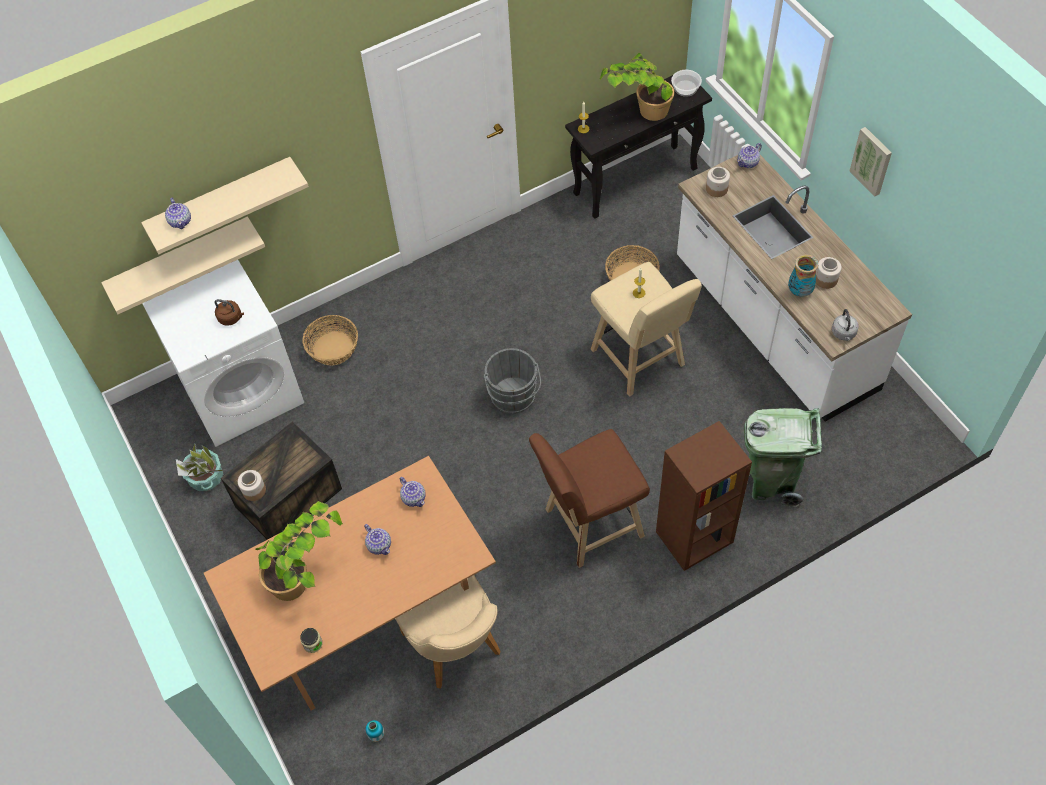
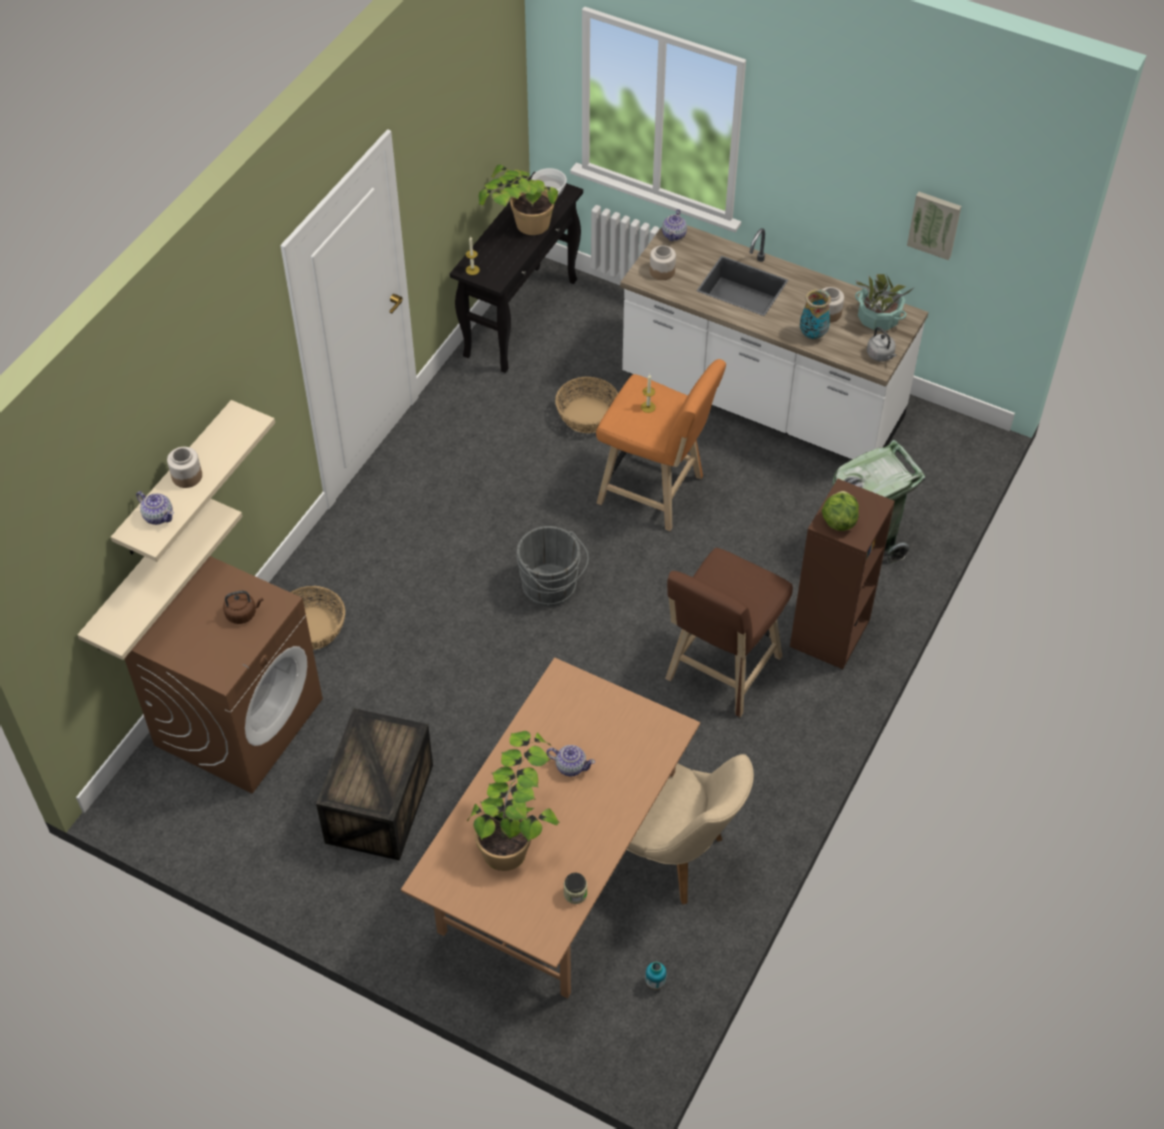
camera: 35 degrees left, 5 degrees down
(206, 477) = (265, 830): potted plant -> potted plant (878, 318)
(242, 391) = (239, 721): white washing machine -> brown washing machine
(254, 490) = (365, 797): jar -> jar (187, 476)
(414, 497) = (571, 704): teapot -> none
(640, 361) = (656, 492): beige stool -> orange stool
(693, 456) = (838, 521): none -> lettuce
(872, 160) = (826, 173): picture -> picture (934, 224)

